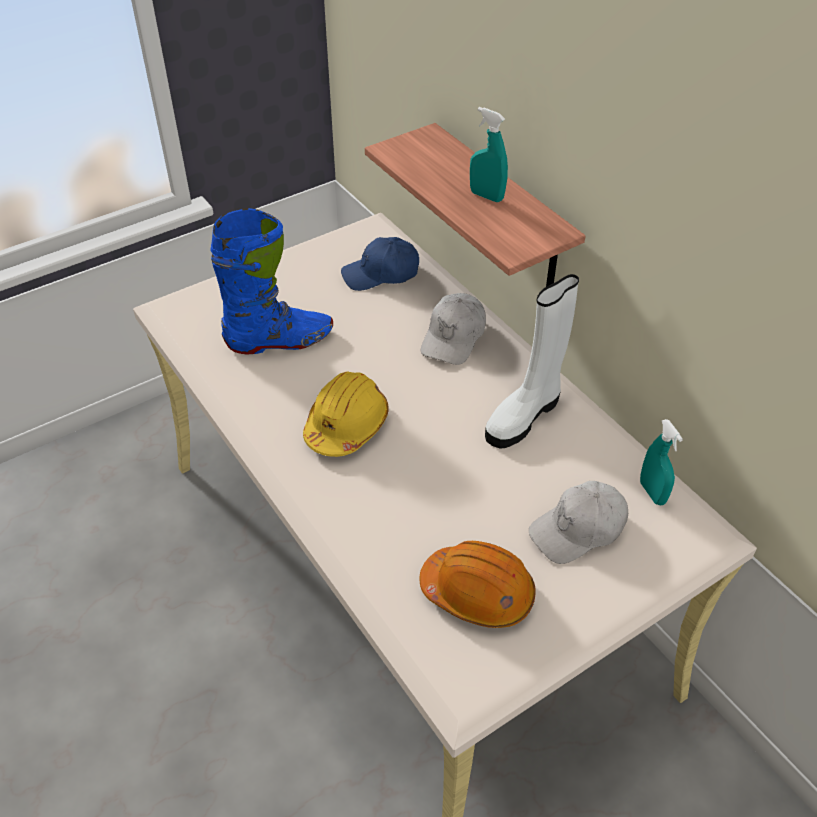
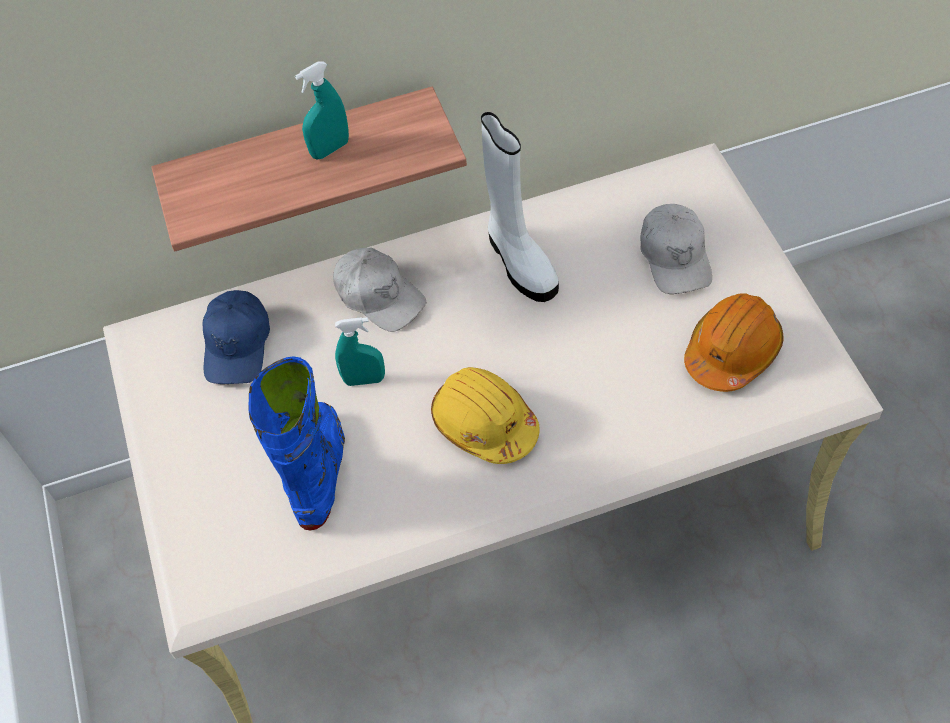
camera: 70 degrees left, 10 degrees up
(652, 493) = (644, 191): turquoise spray bottle -> turquoise spray bottle (364, 380)

